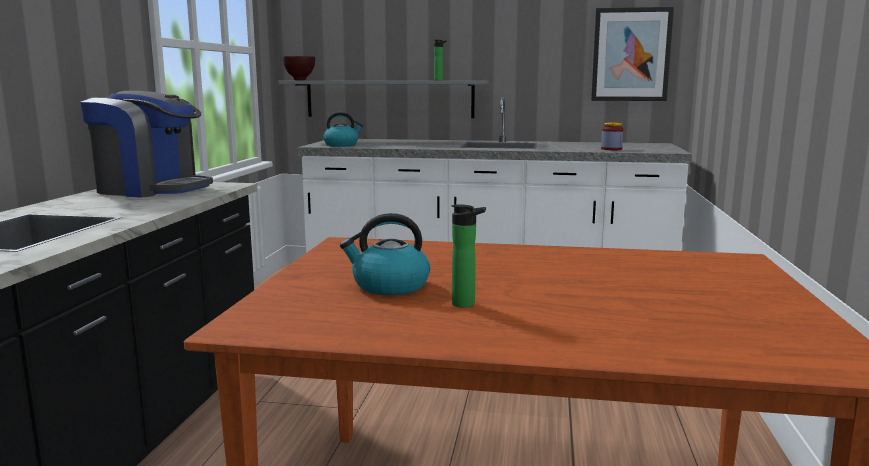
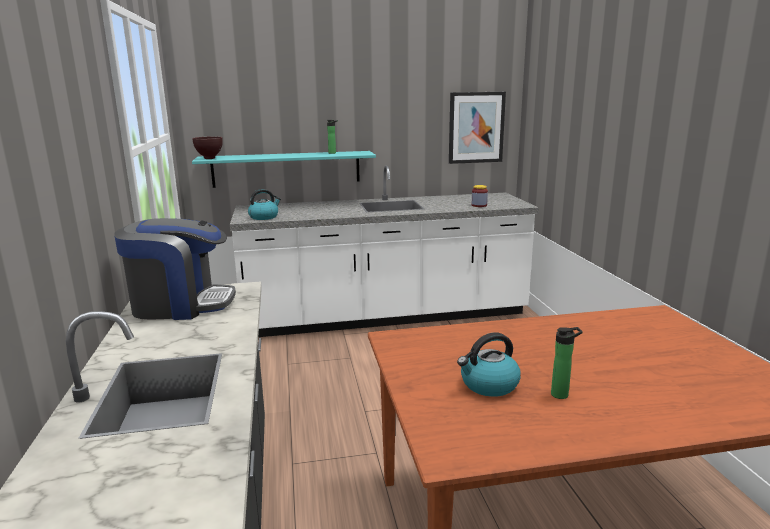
camera: 20 degrees left, 5 degrees up
(389, 99) = (286, 169): grey shelf -> turquoise shelf

